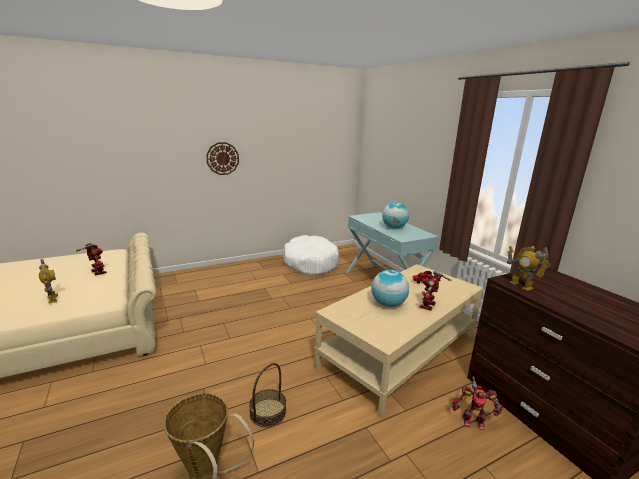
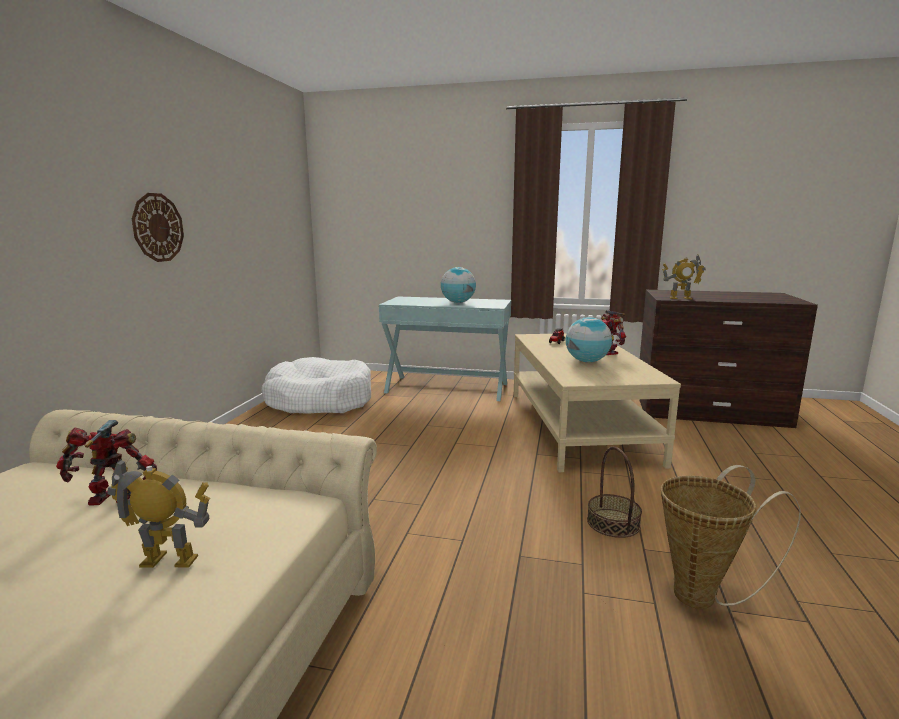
camera: 50 degrees left, 5 degrees down
(473, 420) = (701, 436): toy robot -> none

